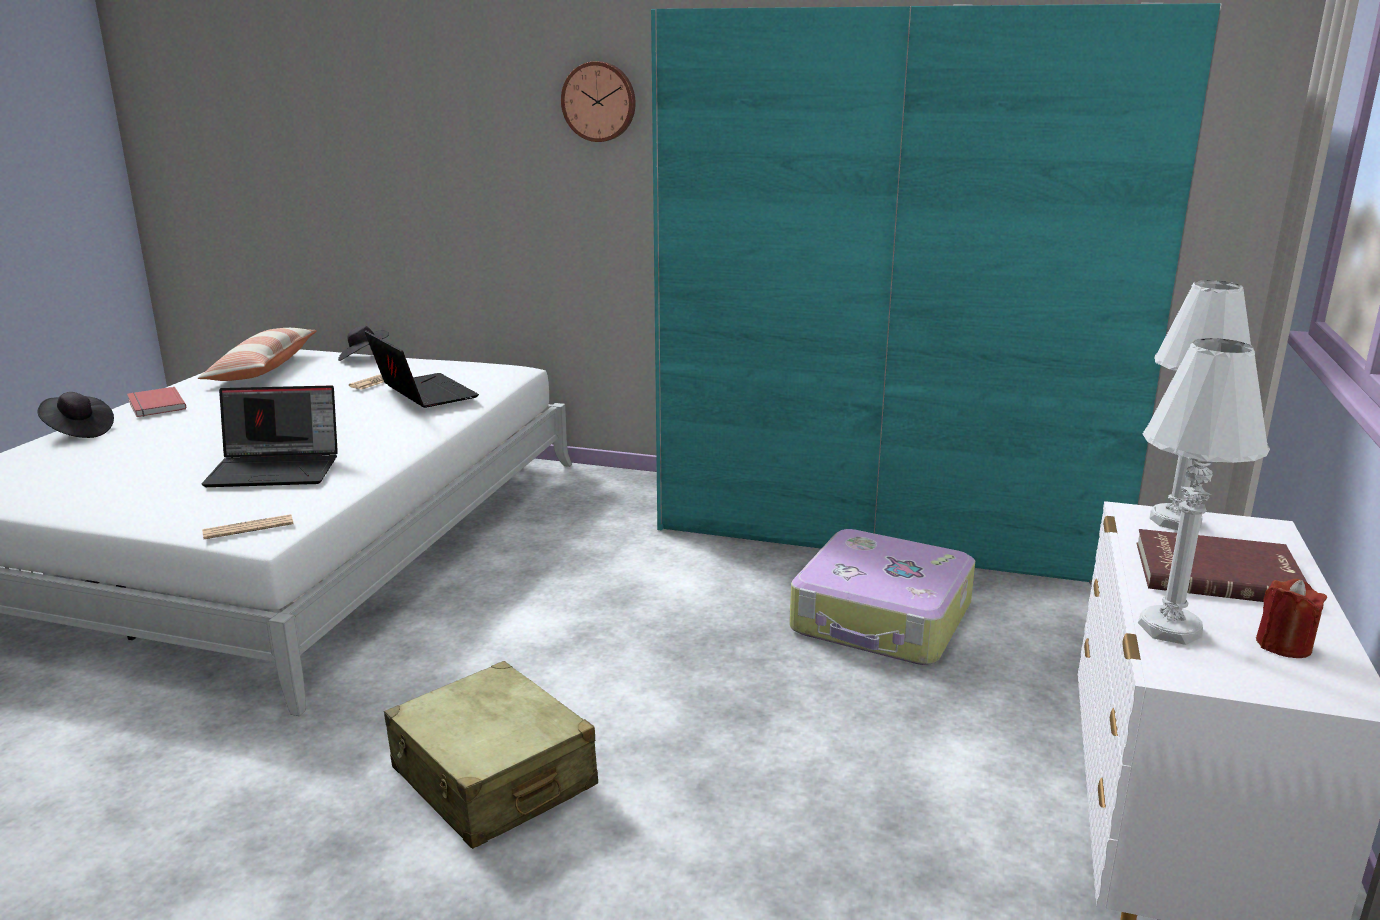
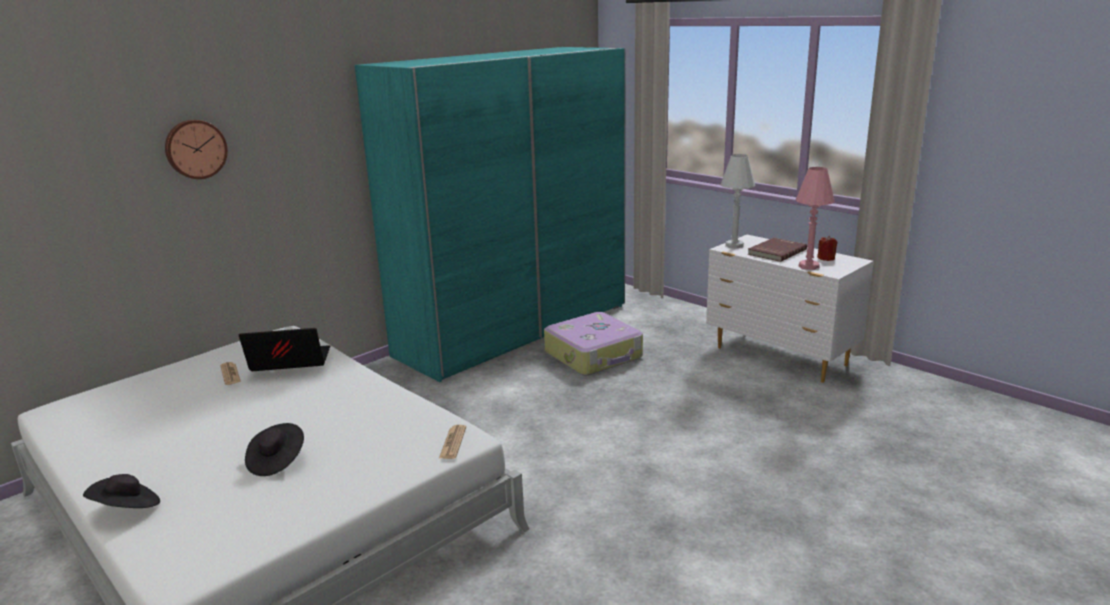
camera: 60 degrees left, 0 degrees up
(154, 405) = (117, 469): red book -> none
(263, 369) = (94, 417): pillow -> none
(277, 469) = (358, 426): laptop -> none
(363, 358) = (147, 376): black hat -> black hat (277, 461)
(493, 778) = (639, 476): beige suitcase -> none
(599, 101) = (296, 129): wall clock -> wall clock (195, 149)
(1169, 629) = (808, 266): white table lamp -> pink table lamp

